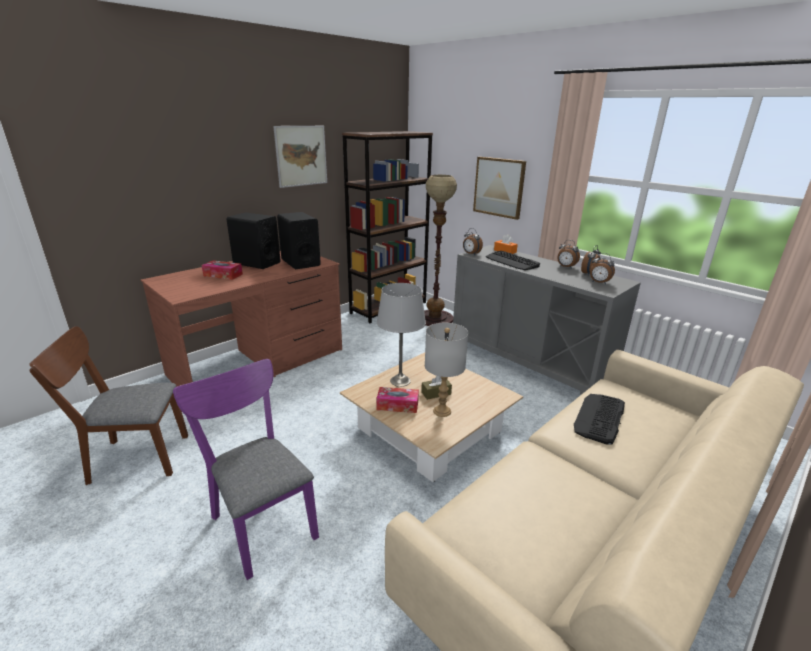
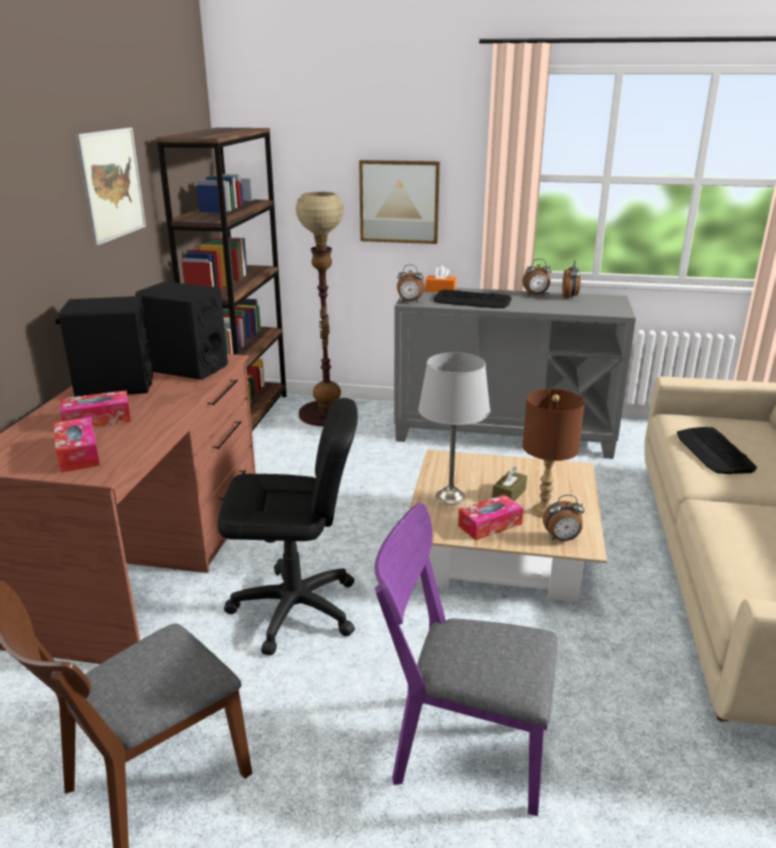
camera: 35 degrees left, 0 degrees up
(189, 287) = (78, 454): none -> tissue box
(285, 411) = (295, 609): none -> black office chair
(441, 411) = (543, 511): grey table lamp -> brown table lamp
(599, 283) = (596, 305): alarm clock -> alarm clock (562, 539)

